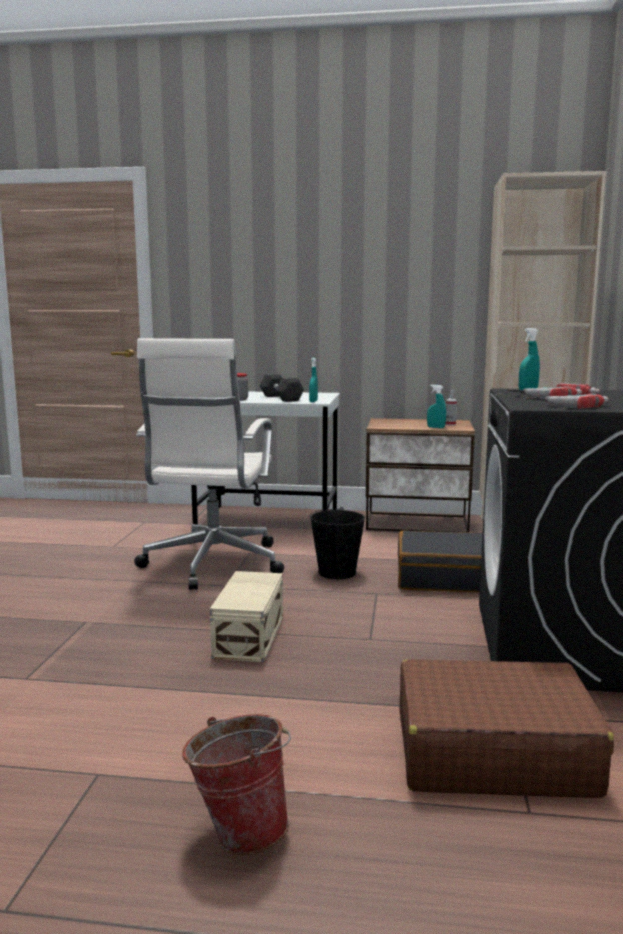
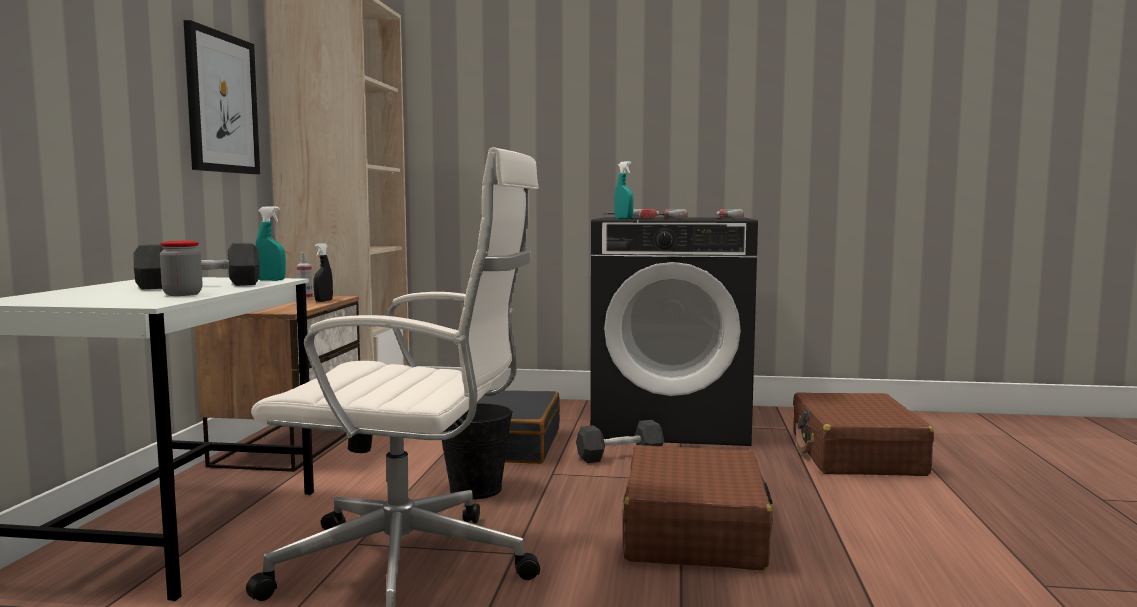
camera: 90 degrees left, 5 degrees down
(239, 831) = (1038, 523): bucket -> none
(251, 636) = (694, 531): beige storage box -> brown suitcase
(430, 282) = (221, 103): none -> picture
(432, 617) = (620, 456): none -> black dumbbell
(436, 427) = (323, 301): turquoise spray bottle -> black spray bottle

